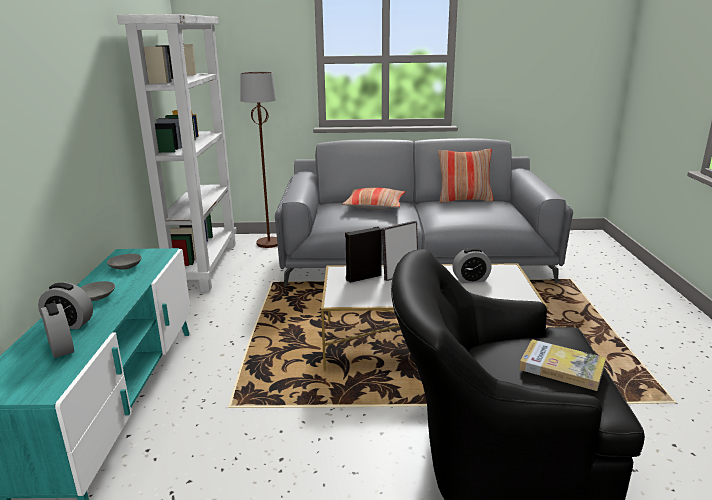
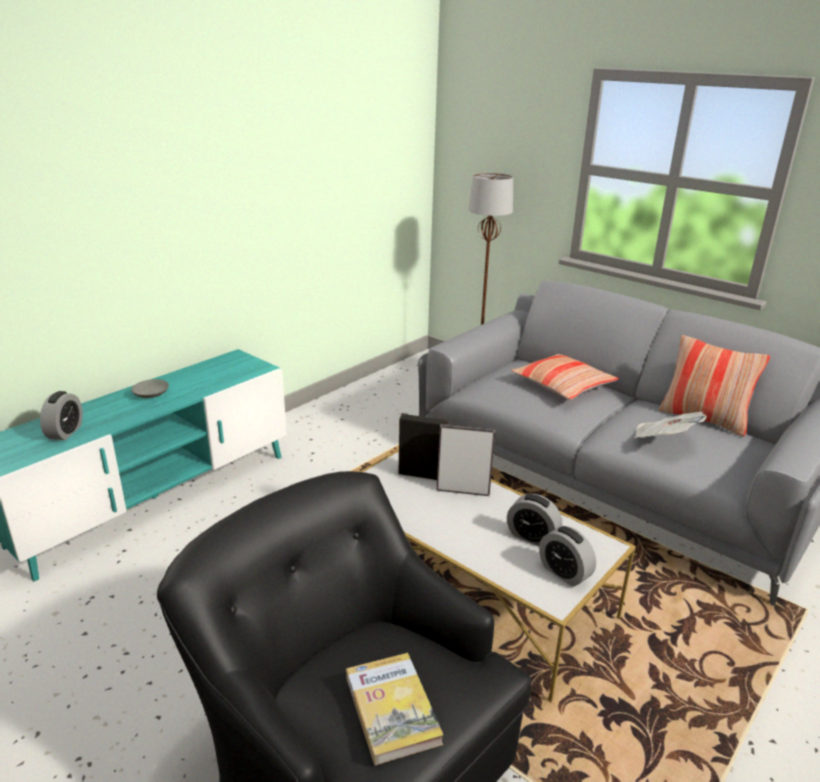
camera: 40 degrees right, 5 degrees up
(69, 324) = (101, 412): alarm clock -> alarm clock (564, 572)
(125, 267) = (213, 371): grey bowl -> none
(203, 265) = (384, 387): white bookcase -> none
(466, 212) = (664, 440): none -> newspaper

